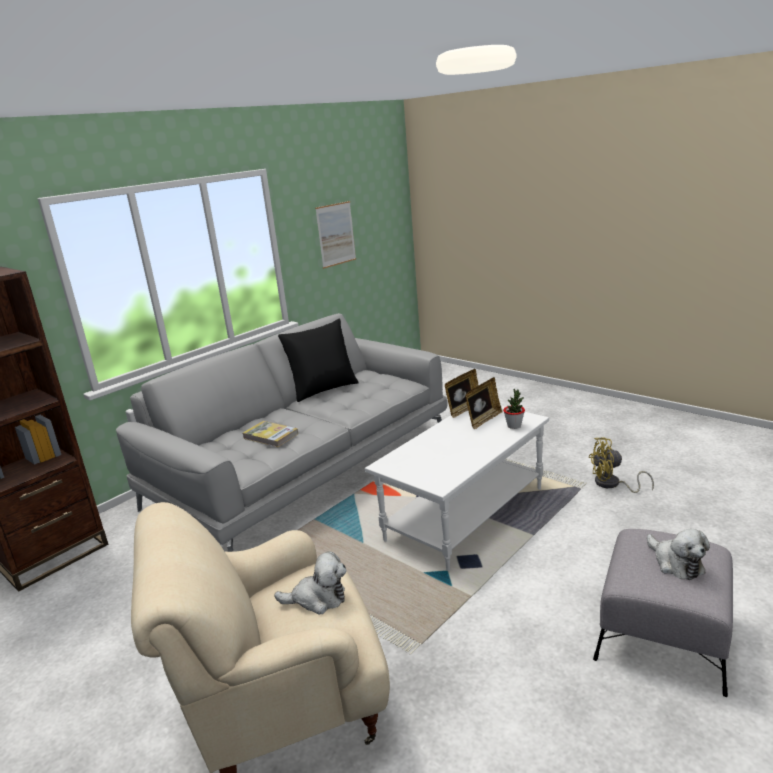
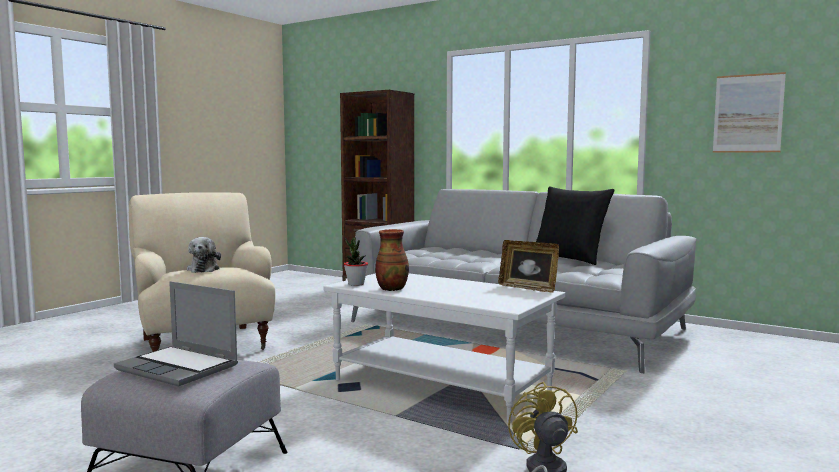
camera: 80 degrees right, 15 degrees down
(270, 436) = (452, 254): book -> none
(463, 461) = (391, 289): none -> vase
(483, 420) = (499, 293): picture frame -> none
(514, 426) = (484, 302): potted plant -> potted plant (356, 284)
(676, 563) = (179, 367): plush toy -> laptop

